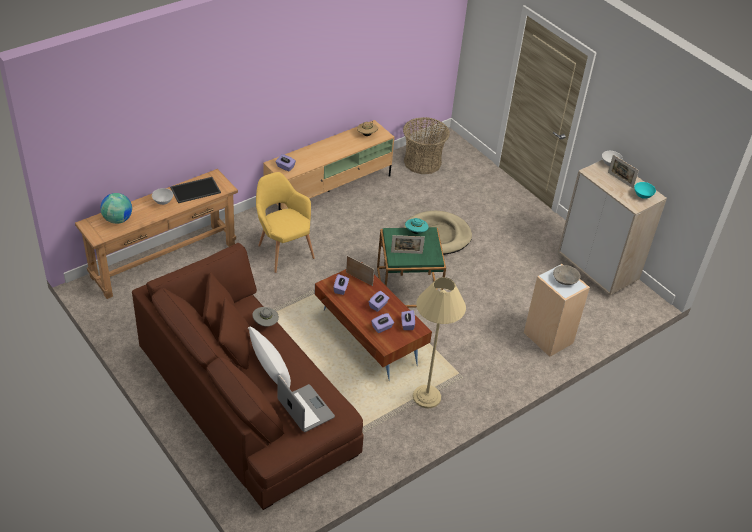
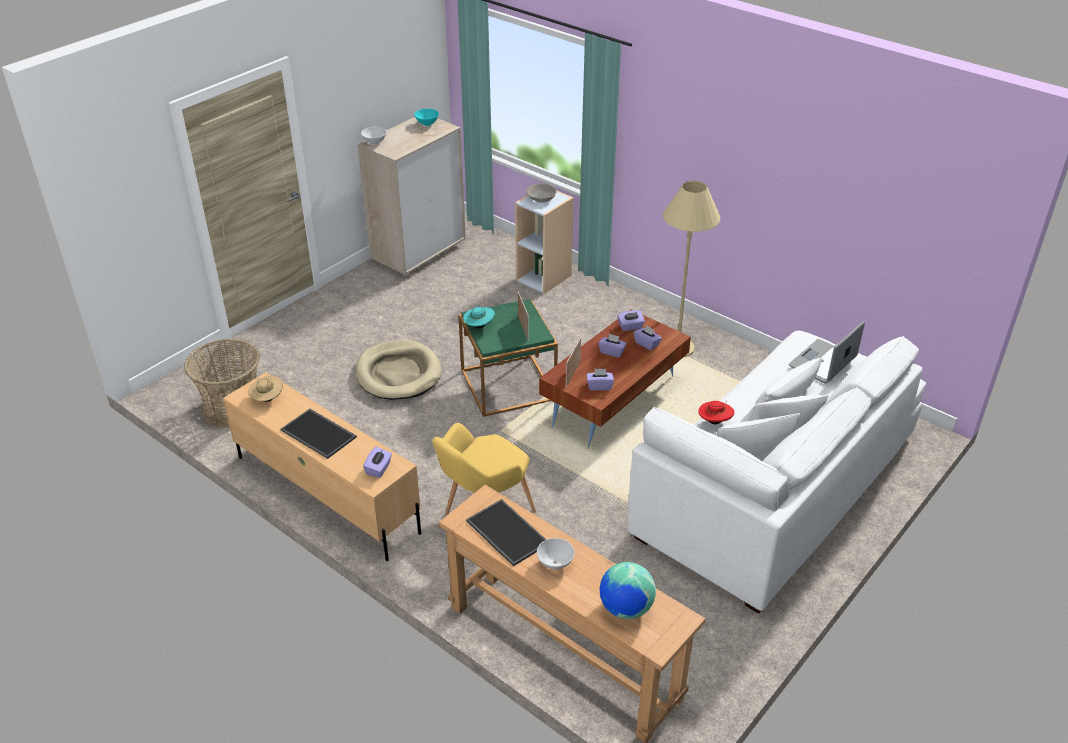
camera: 100 degrees left, 5 degrees down
(247, 402) = (777, 484): brown sofa -> white sofa
(265, 323) = (714, 421): grey hat -> red hat
(326, 150) = (320, 433): none -> tray
(620, 180) = (403, 136): picture frame -> none

